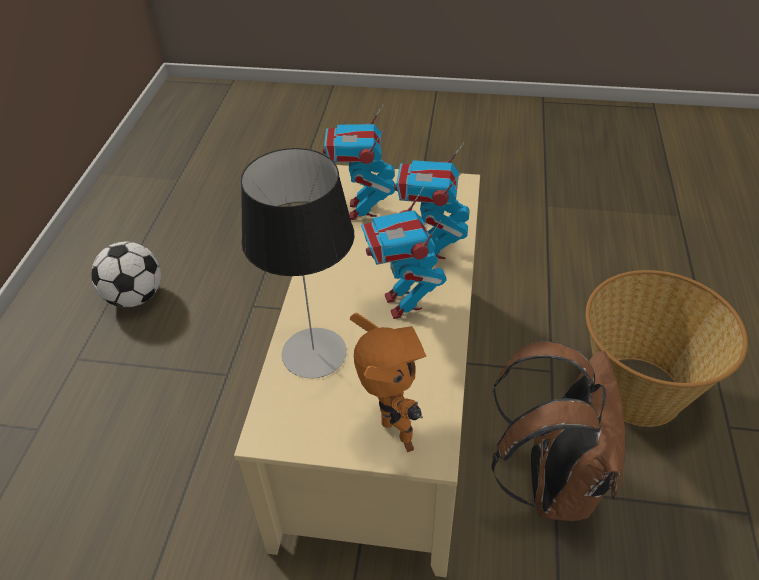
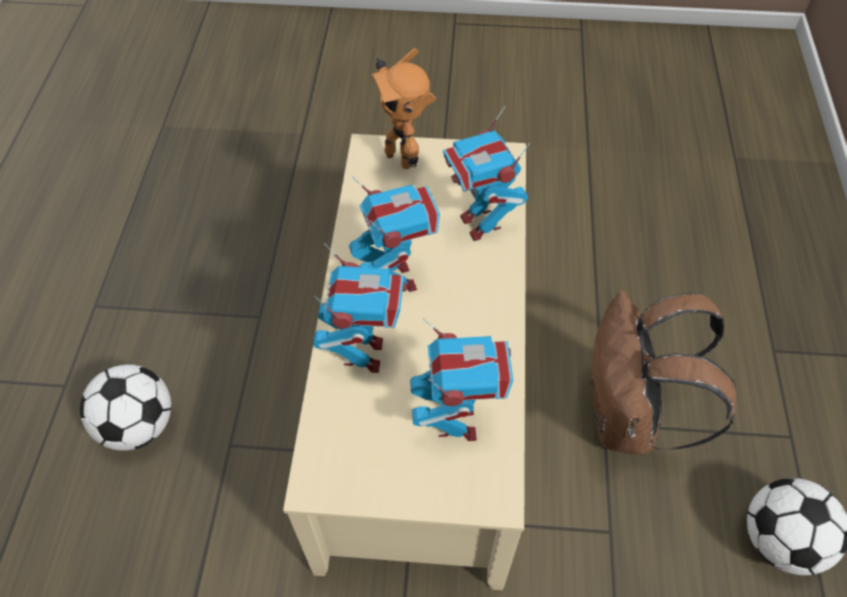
camera: 175 degrees right, 10 degrees up
(314, 352) = (480, 224): table lamp -> toy robot
(552, 481) = (260, 325): brown backpack -> brown backpack (627, 419)
(638, 389) = (139, 425): basket -> football

